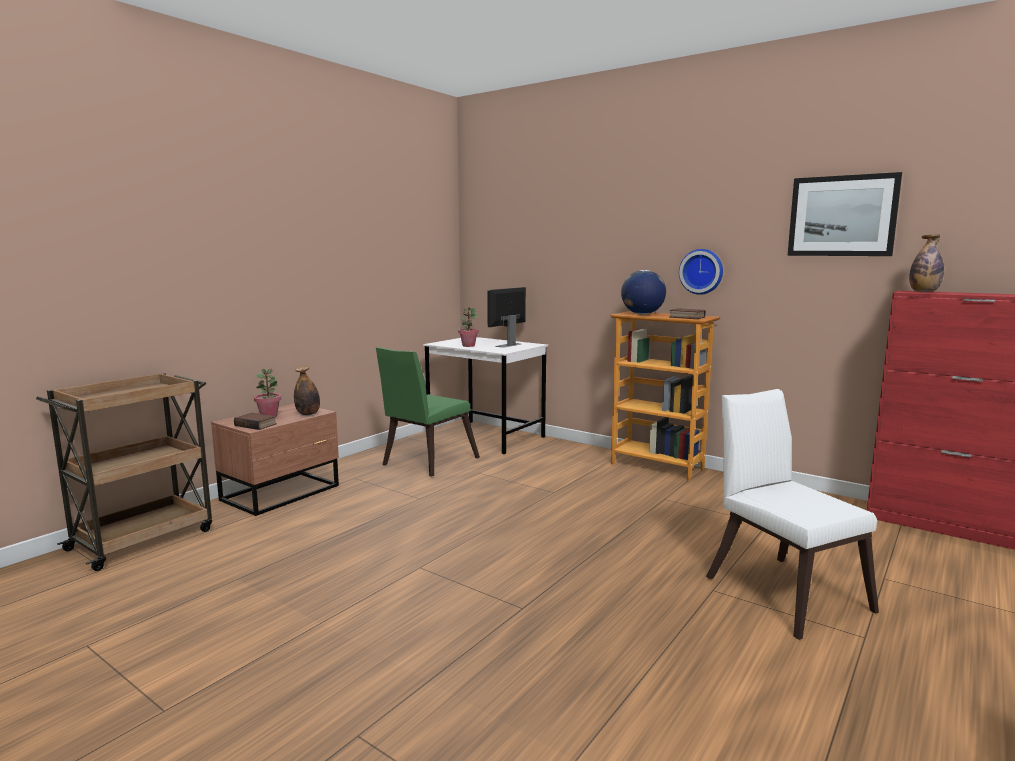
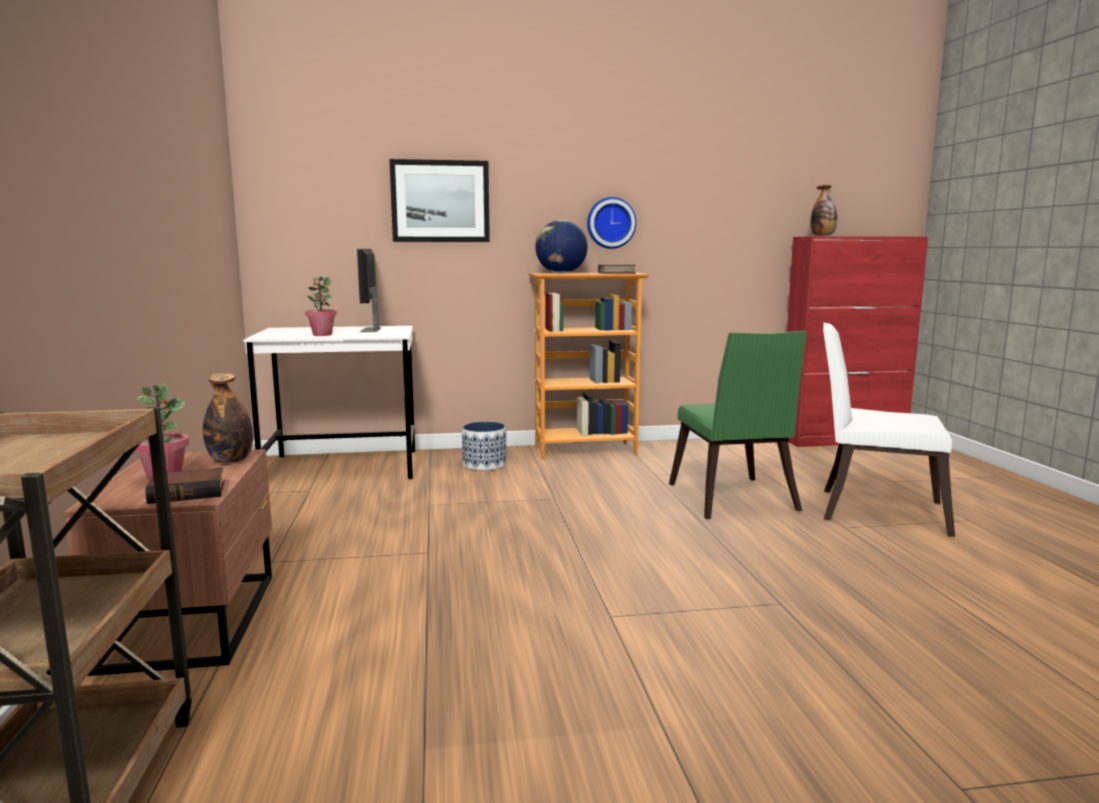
camera: 45 degrees left, 0 degrees up
(426, 462) = (334, 514): green chair -> green chair (733, 501)
(565, 457) = (484, 464): none -> planter
(842, 216) = (742, 166): picture -> picture (440, 201)

